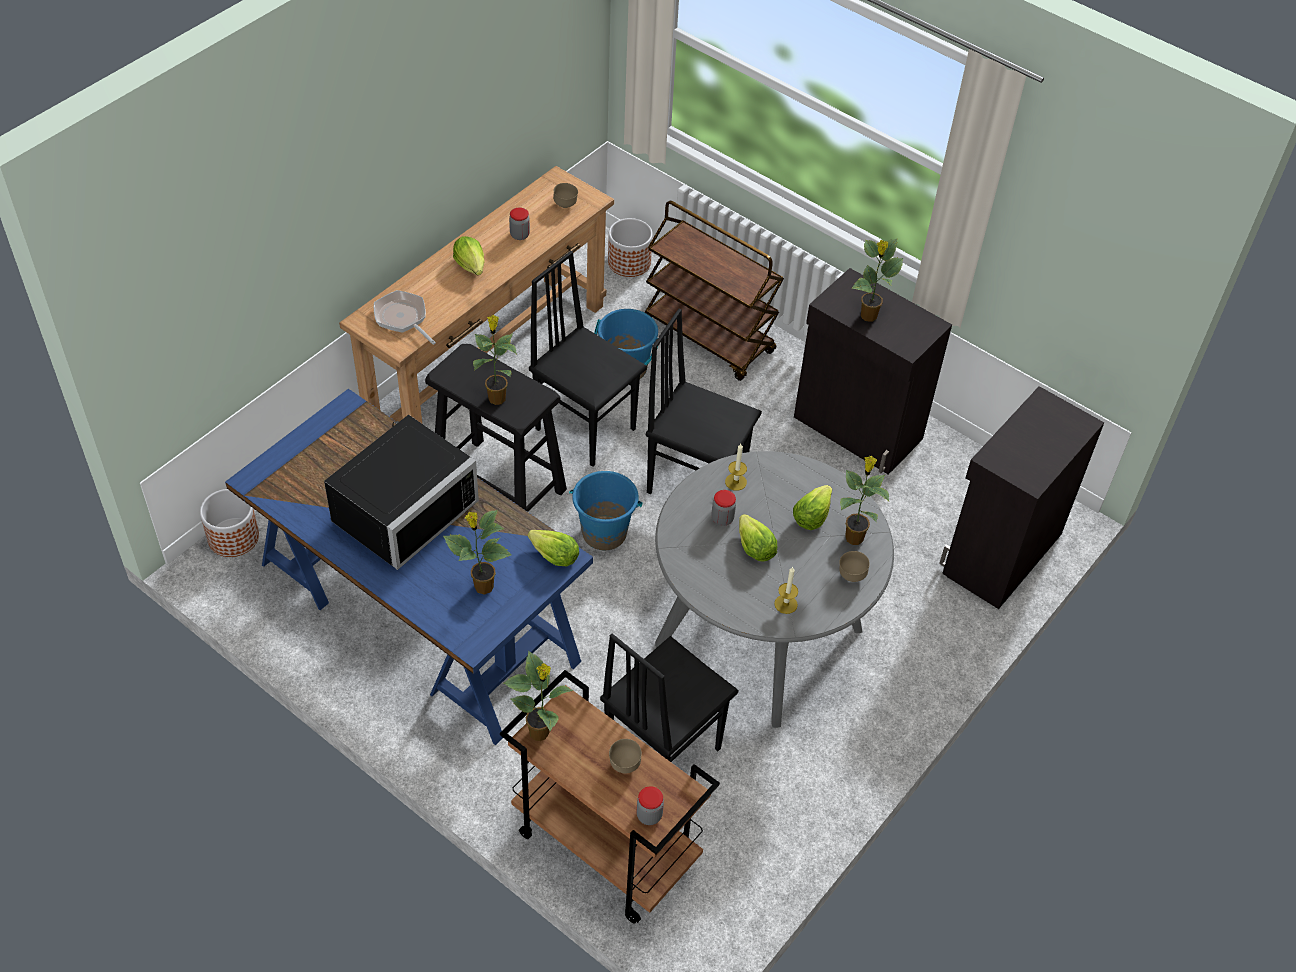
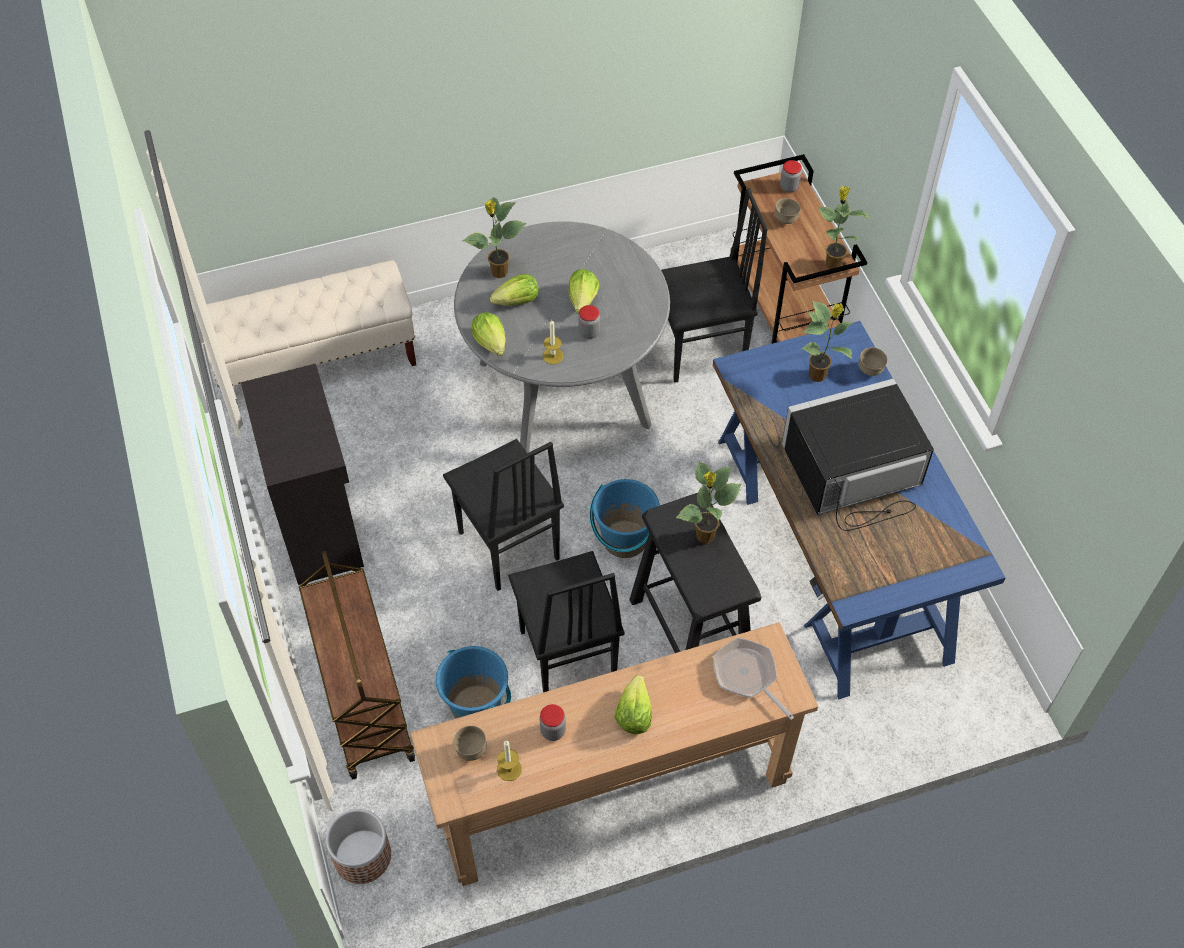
camera: 145 degrees left, 5 degrees up
(234, 537) = (971, 707): planter -> none
(403, 318) = (747, 676): frying pan -> frying pan turned 150 degrees clockwise
(554, 556) = (745, 372): lettuce -> lettuce (491, 342)
(785, 604) = (594, 251): candle -> candle (509, 769)
(851, 576) = (528, 248): brown bowl -> brown bowl (870, 371)
(868, 316) = (305, 425): potted plant -> none
(999, 553) = (317, 363): black cabinet -> beige bench

